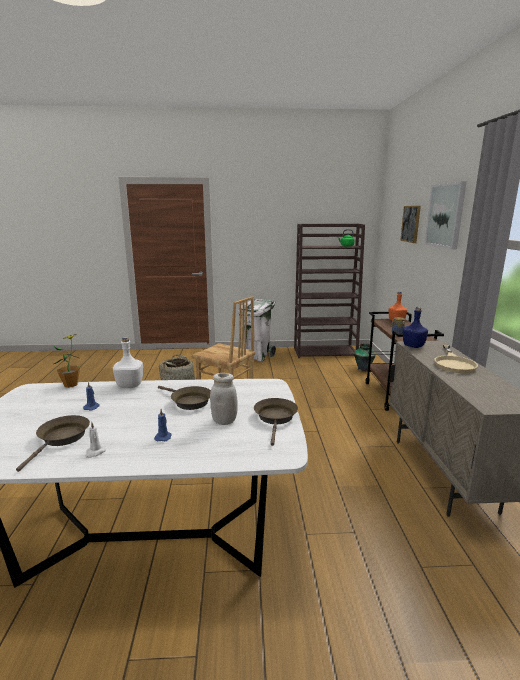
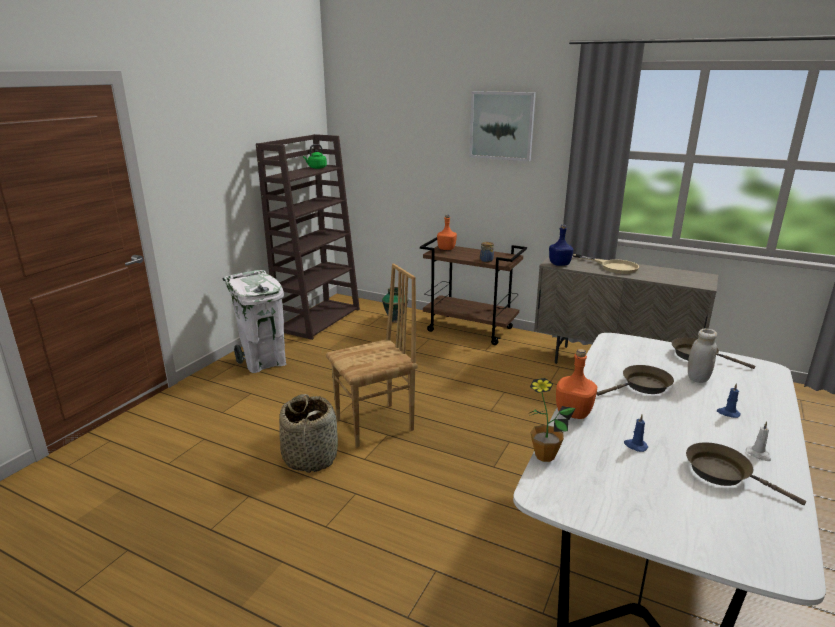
camera: 60 degrees left, 5 degrees up
(130, 385) = (574, 413): white bottle -> orange bottle
(411, 224) = (423, 133): picture -> none

